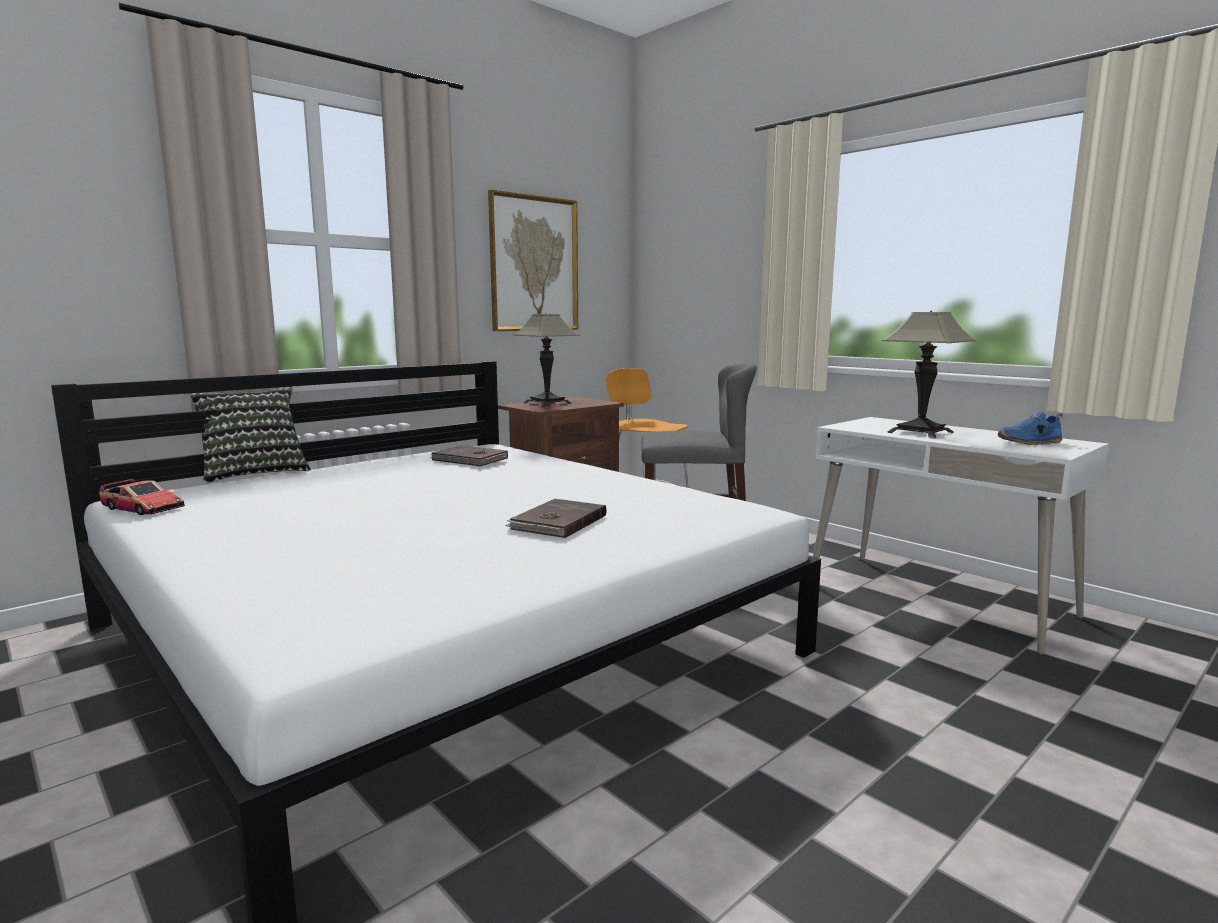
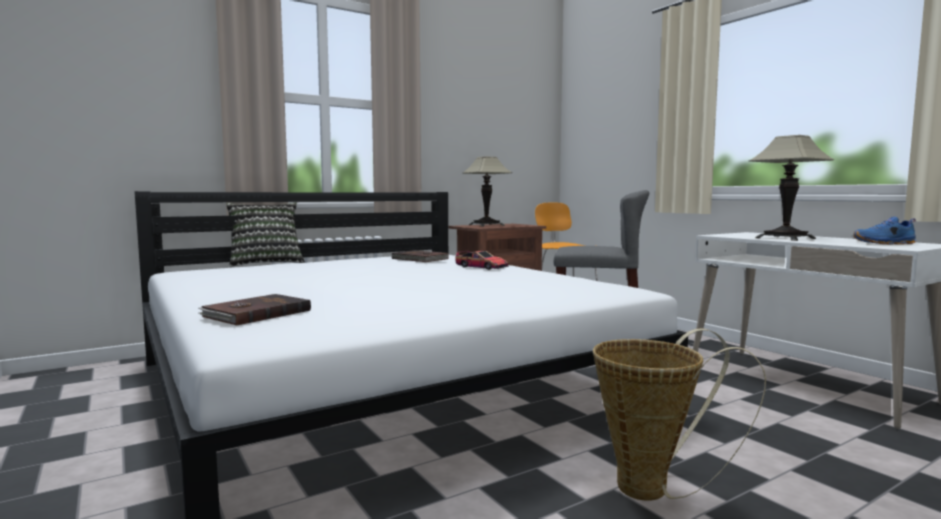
camera: 10 degrees right, 5 degrees down
(143, 508) = (183, 276): toy car -> toy car (482, 267)
(534, 264) = (481, 122): picture -> none
(557, 522) = (468, 291): brown book -> brown book (256, 313)
(803, 765) = (654, 489): none -> basket

